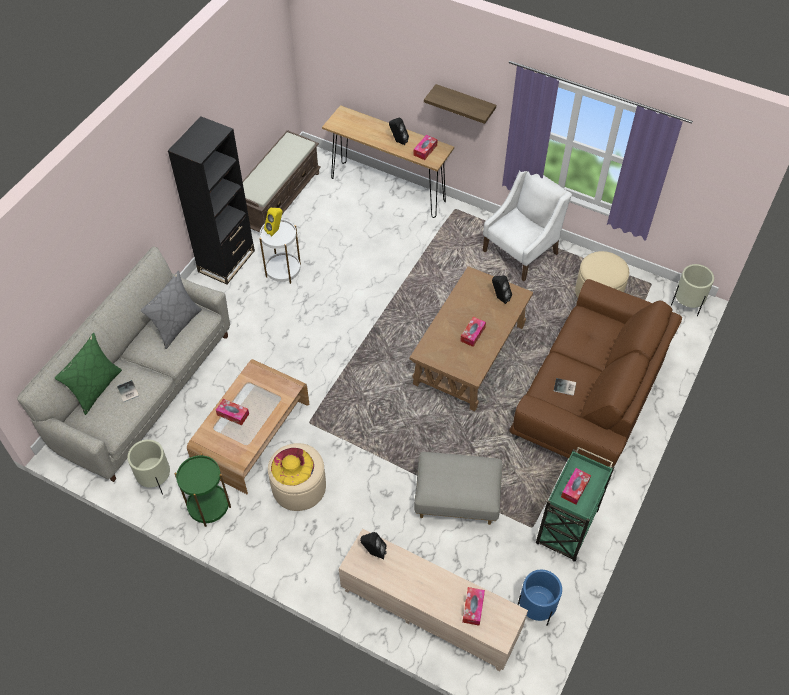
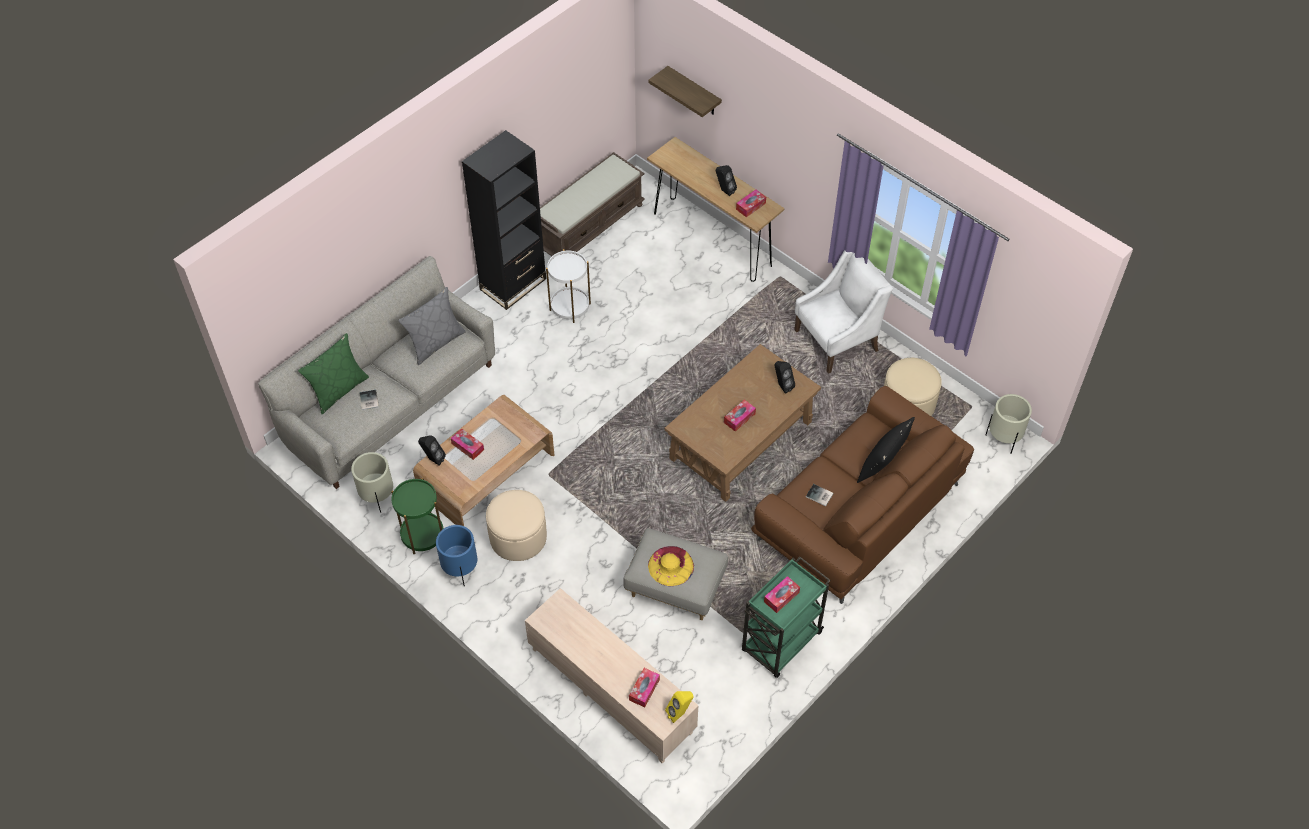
camera: 15 degrees right, 0 degrees up
(275, 230) = (565, 263): yellow speaker -> yellow speaker (680, 713)
(292, 466) = (511, 512): yellow hat -> yellow hat (671, 566)
(373, 553) = (563, 614): black speaker -> black speaker (433, 459)
(465, 103) = (797, 165): shelf -> shelf (694, 92)
(535, 609) = (719, 714): blue planter -> blue planter (460, 569)
(608, 348) = (882, 465): none -> black pillow

